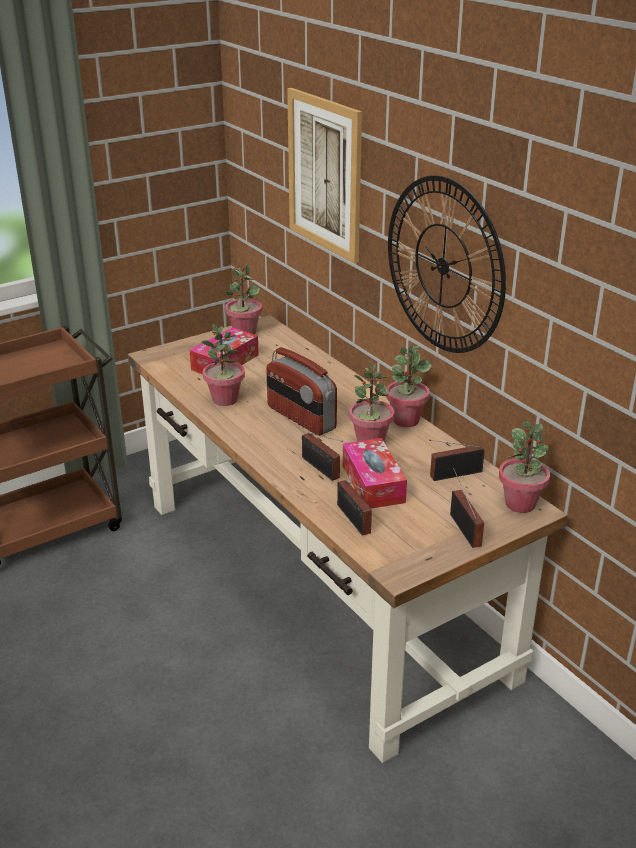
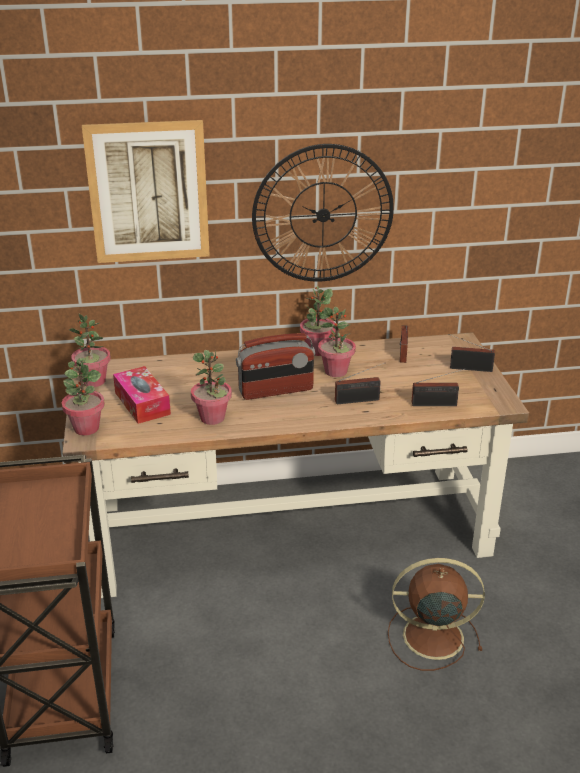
camera: 65 degrees left, 0 degrees up
(210, 737) = (430, 636): none -> brown fan
(373, 483) = (393, 385): tissue box -> none
(520, 504) = (452, 342): potted plant -> potted plant (86, 428)

